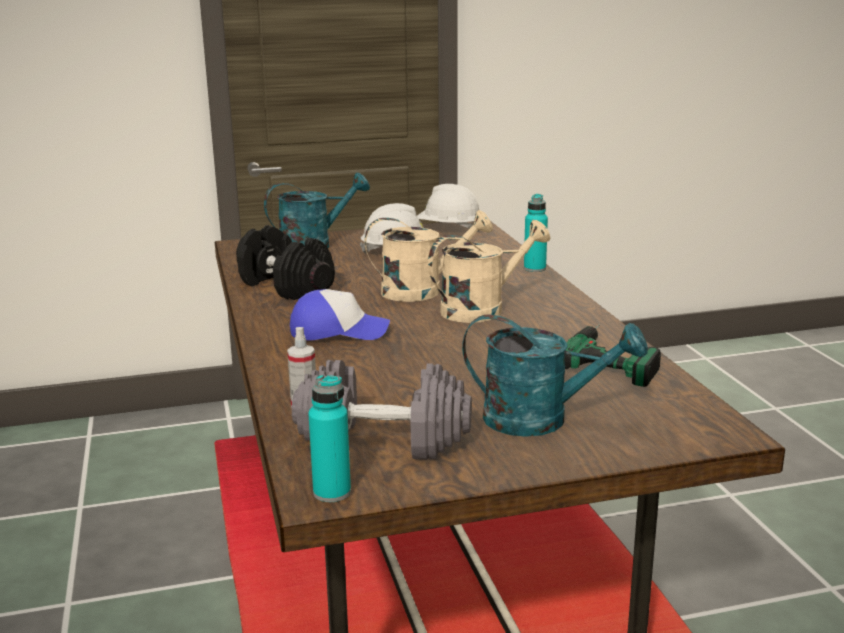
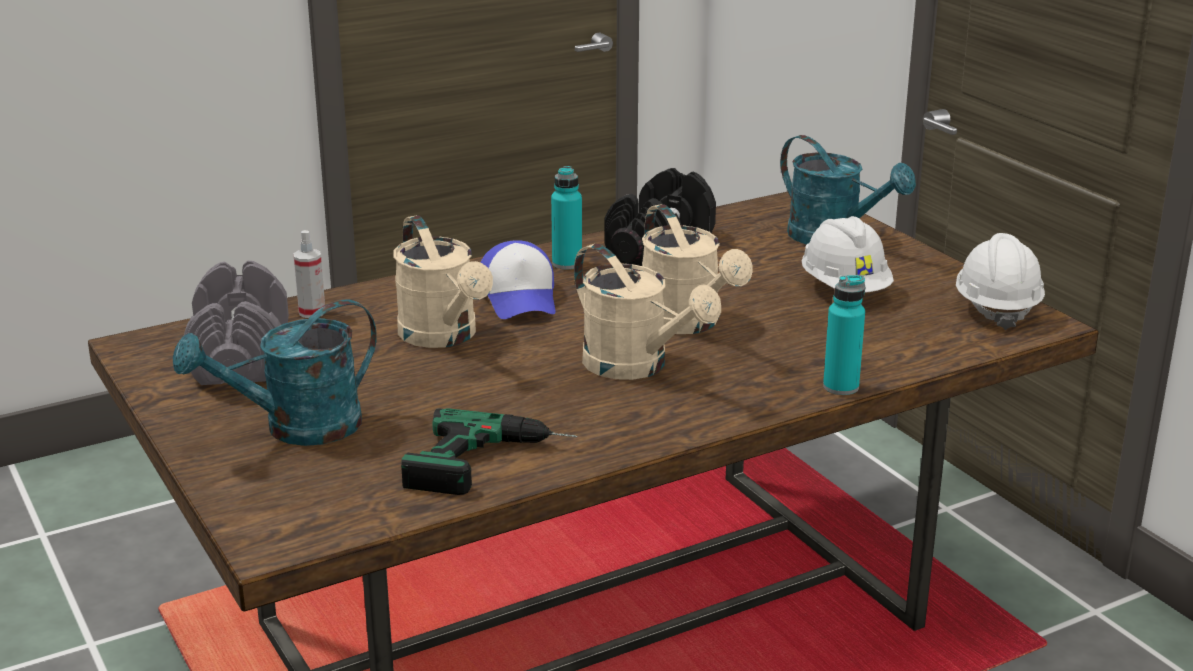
camera: 75 degrees right, 5 degrees up
(332, 492) = (138, 349): turquoise bottle -> turquoise bottle (567, 263)
(395, 360) = (444, 337): none -> beige watering can
(541, 420) = (297, 429): turquoise watering can -> turquoise watering can turned 60 degrees clockwise

